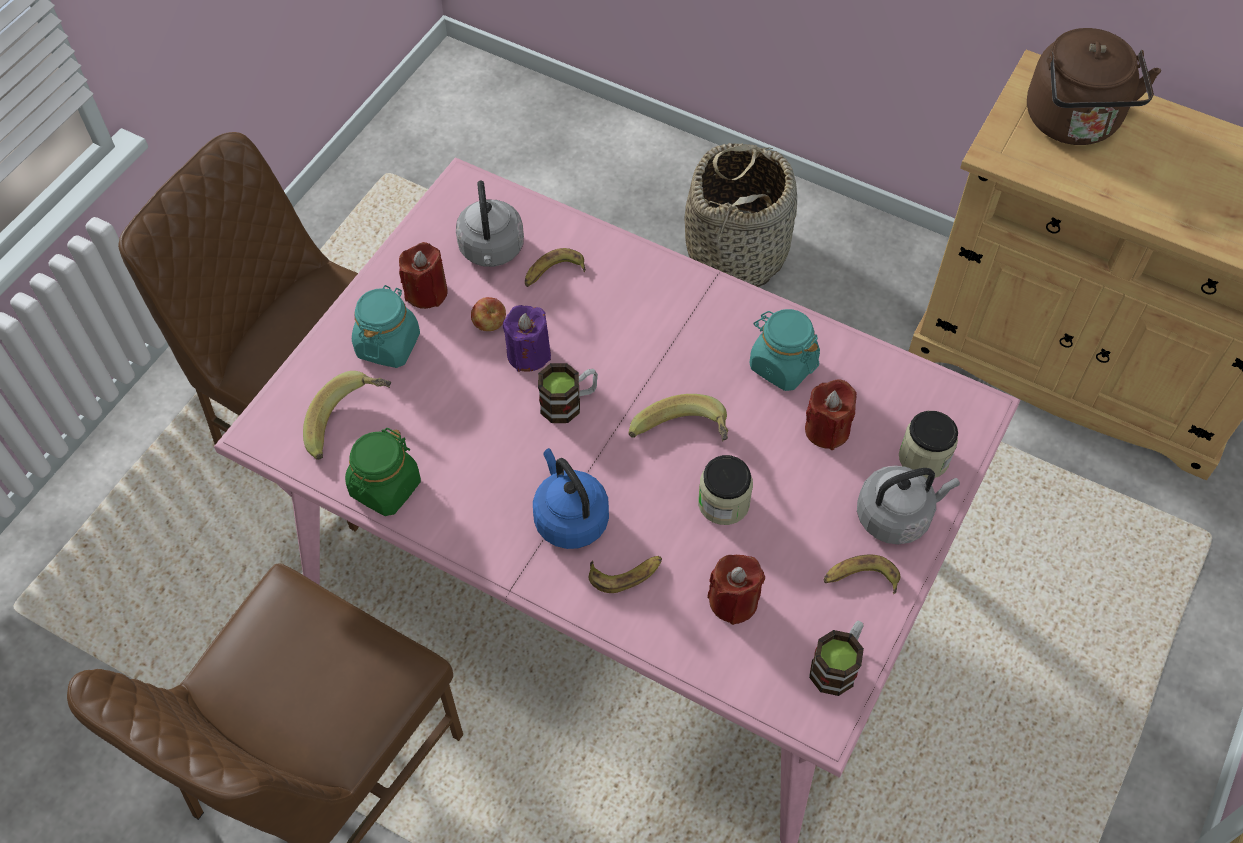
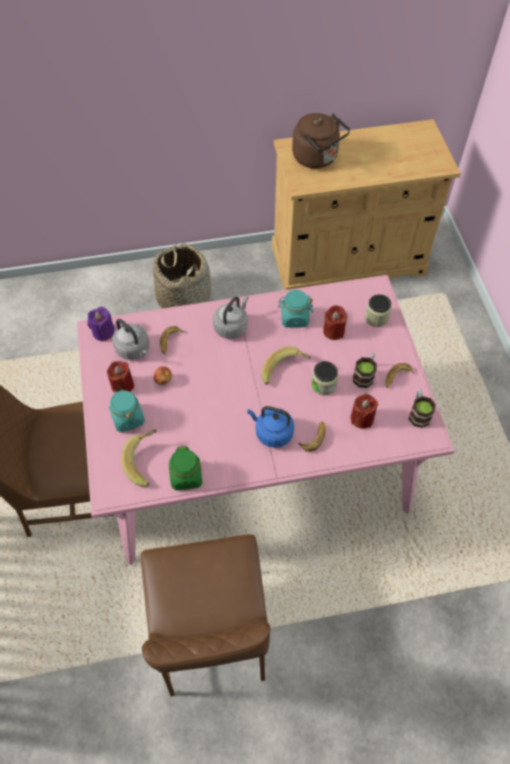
camera: 40 degrees left, 0 degrees up
(528, 354) = (192, 381): purple candle -> purple candle (103, 332)
(569, 403) = (227, 389): mug -> mug (364, 375)
(896, 516) = (387, 345): grey kettle -> grey kettle (232, 326)

